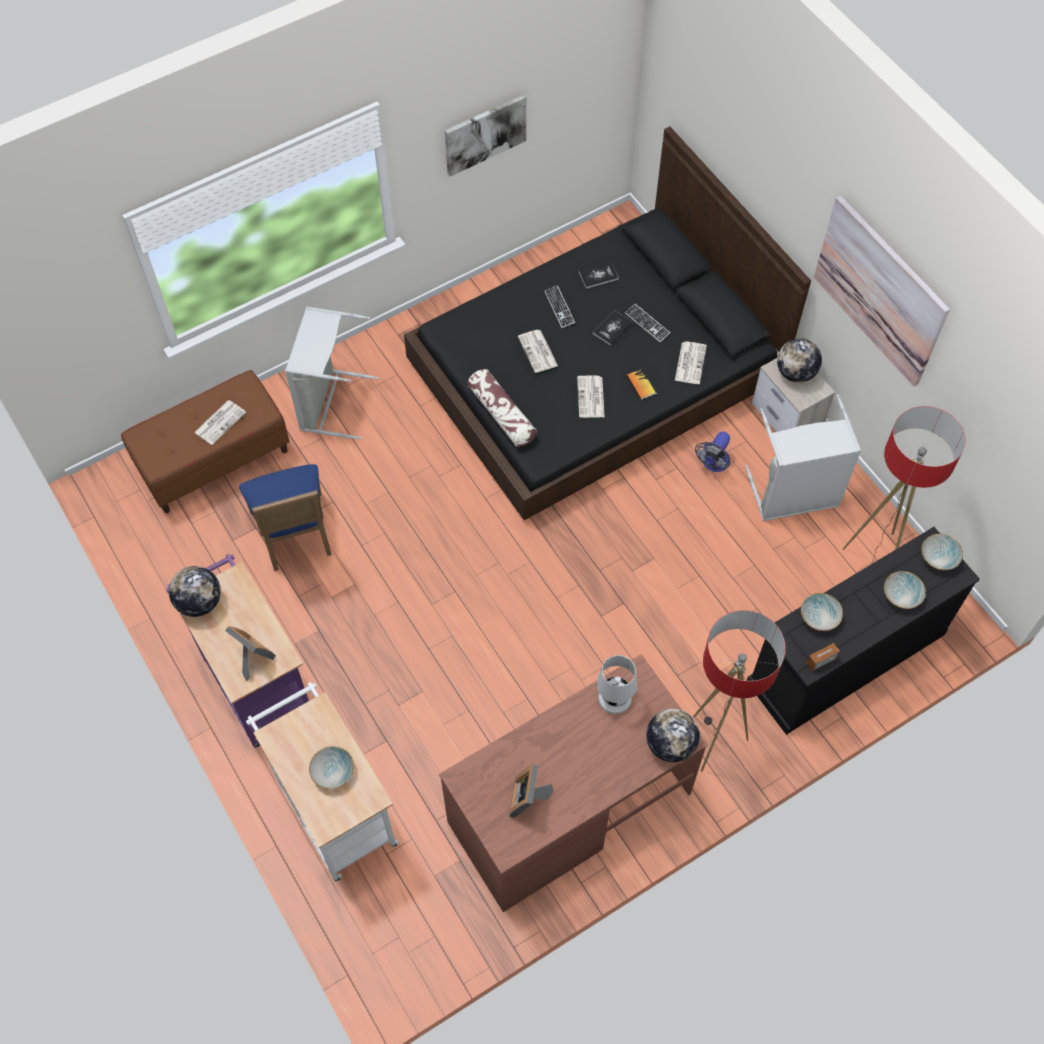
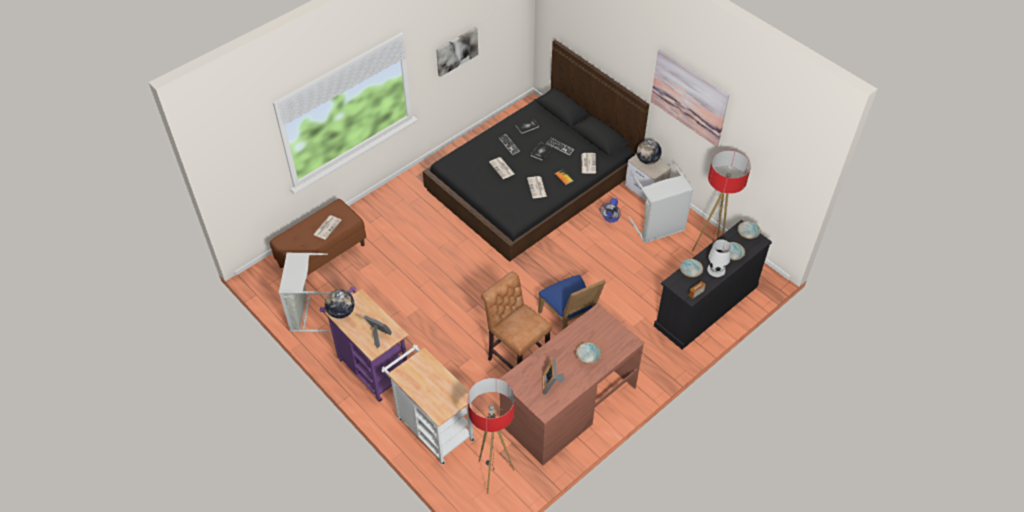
camera: 10 degrees left, 10 degrees down
(295, 536) = (378, 288): blue chair -> blue chair (569, 321)
(330, 402) = (384, 216): grey laundry basket -> grey laundry basket (307, 312)
(333, 772) = (438, 387): bowl -> bowl (588, 357)
(497, 706) = (516, 359): none -> brown stool
(502, 414) = (488, 202): pillow -> none
(614, 697) = (587, 326): white table lamp -> white table lamp (716, 270)
(670, 744) = (624, 345): globe -> none
(714, 741) = (642, 359): floor lamp -> floor lamp (493, 474)

